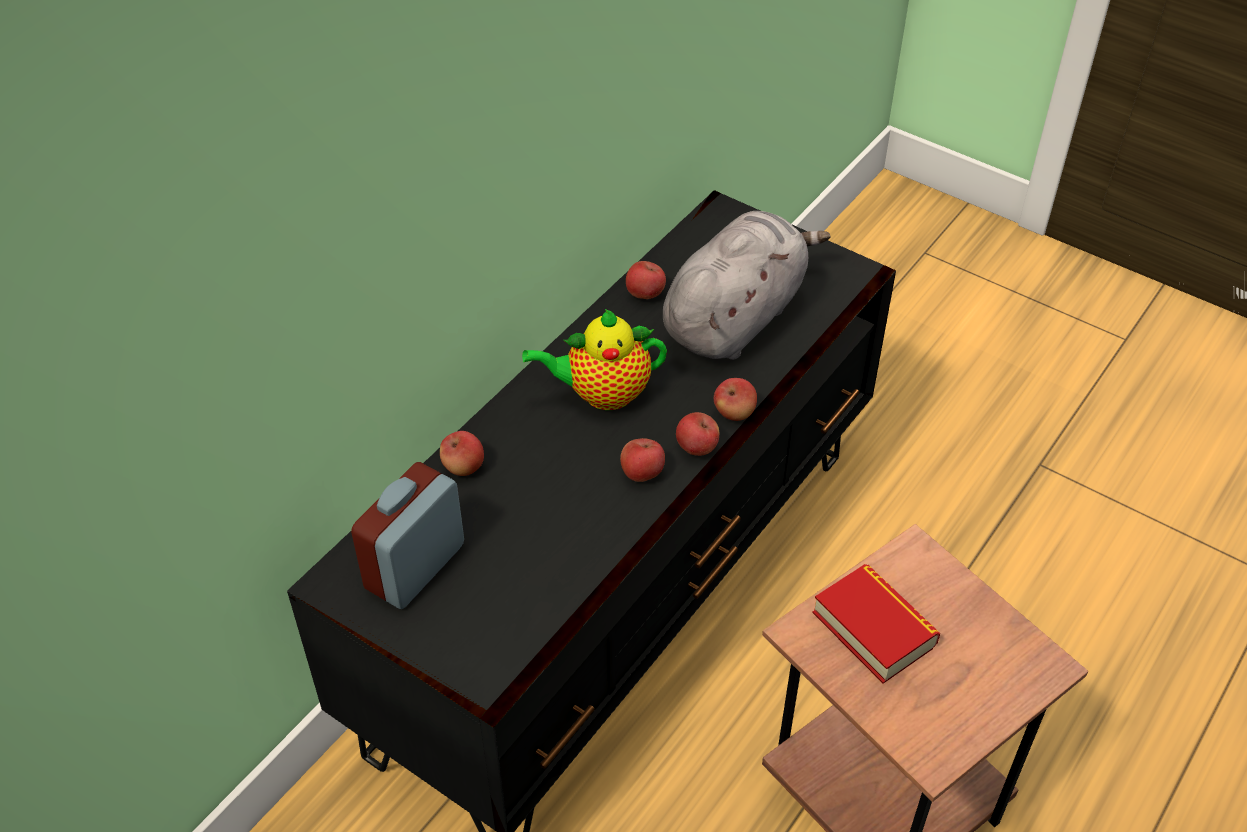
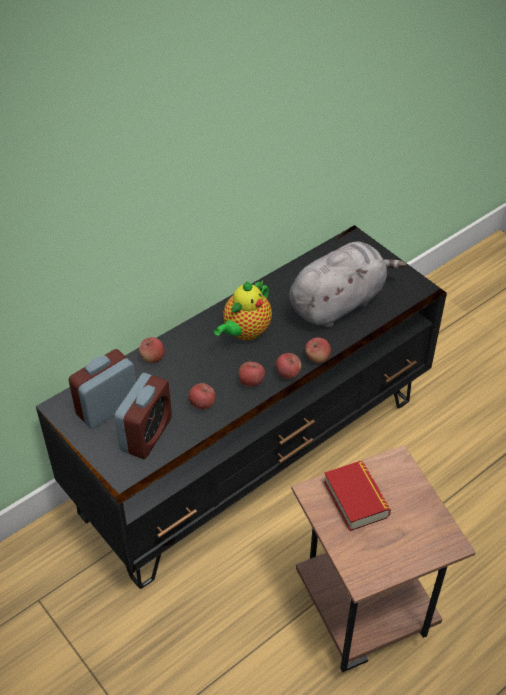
camera: 15 degrees right, 0 degrees up
(498, 598) = (146, 434): none -> alarm clock
(602, 393) = (245, 332): teapot -> teapot turned 60 degrees counterclockwise
(645, 294) = (290, 279): apple -> apple (202, 404)

